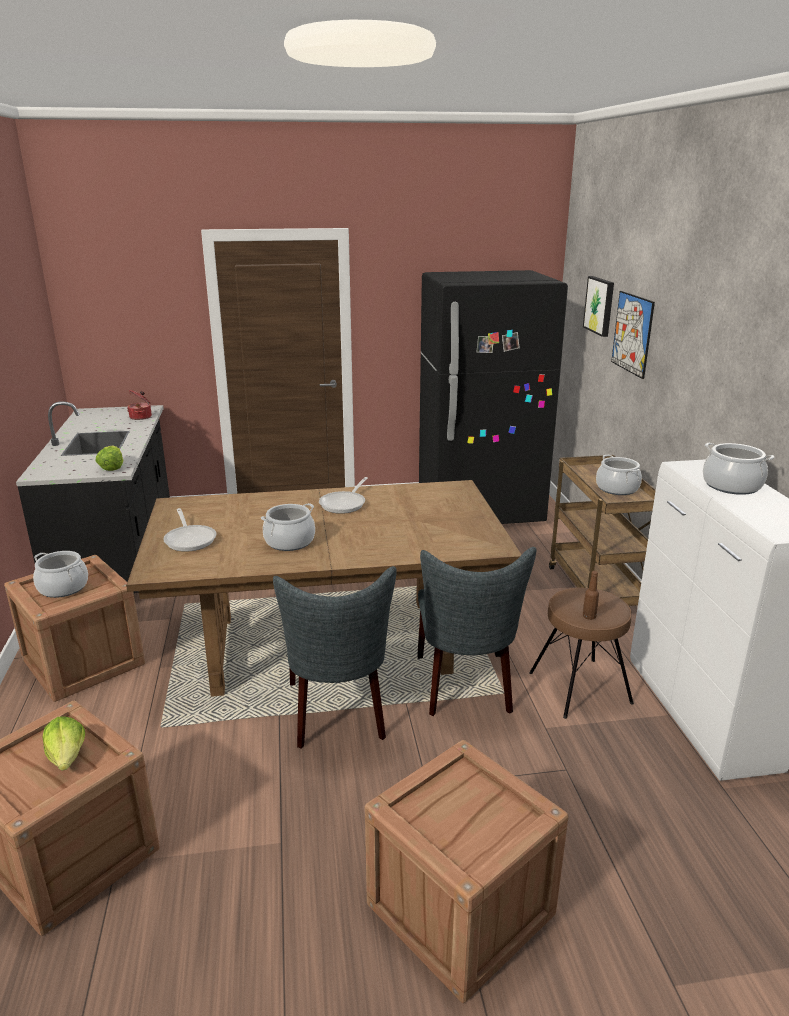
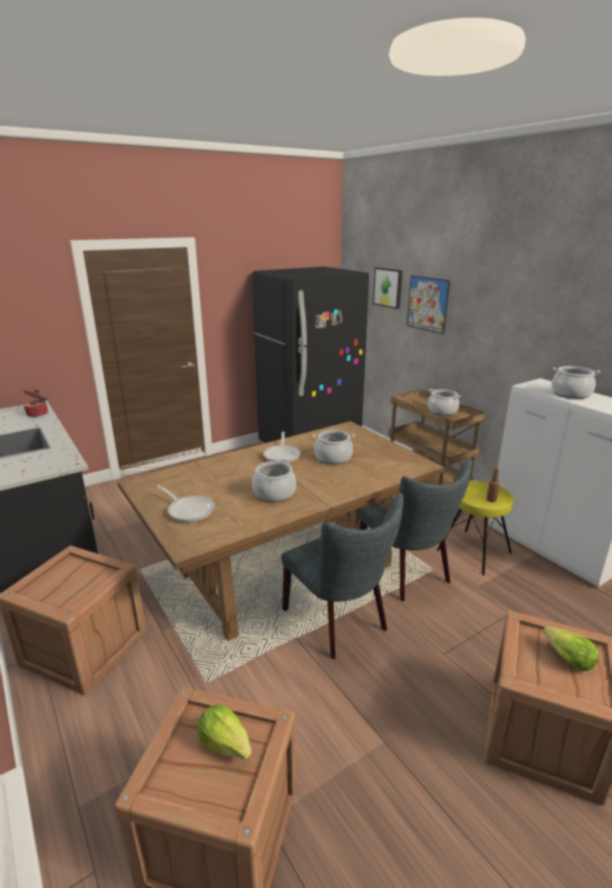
camera: 25 degrees left, 0 degrees up
(63, 588) = (64, 584): cooking pot -> cooking pot (333, 458)
(112, 467) = (60, 461): lettuce -> lettuce (567, 658)
(580, 687) = (474, 551): brown stool -> yellow stool

